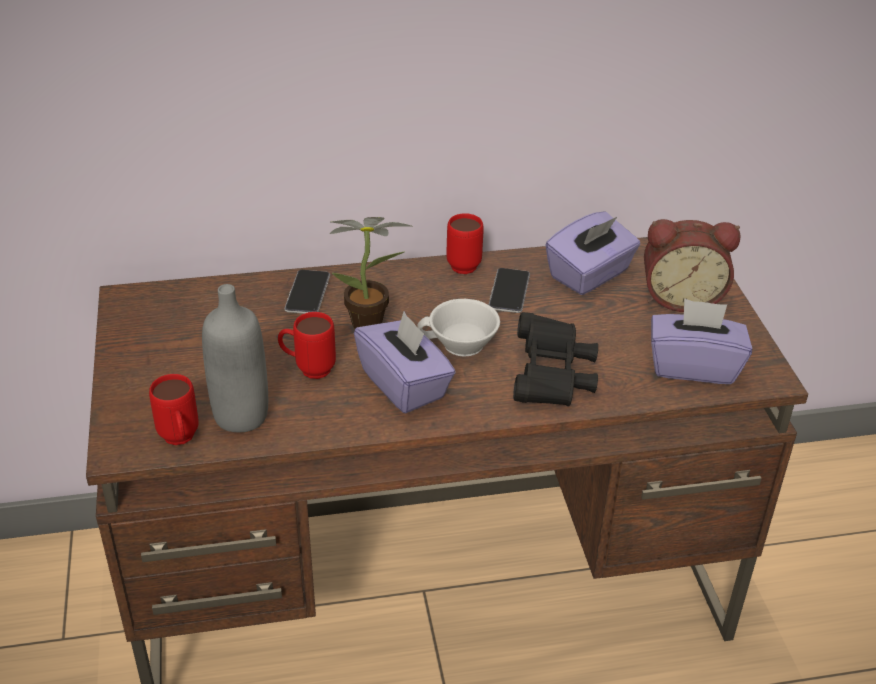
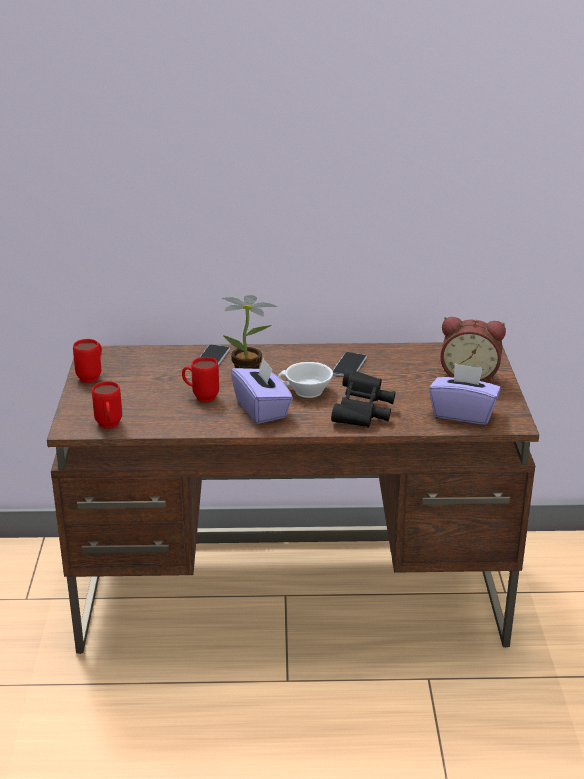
camera: 10 degrees right, 10 degrees down
(241, 415) = (151, 417): grey bottle -> none
(466, 263) = (324, 348): red mug -> red mug (92, 376)
(590, 275) = (409, 360): purple tissue box -> none

